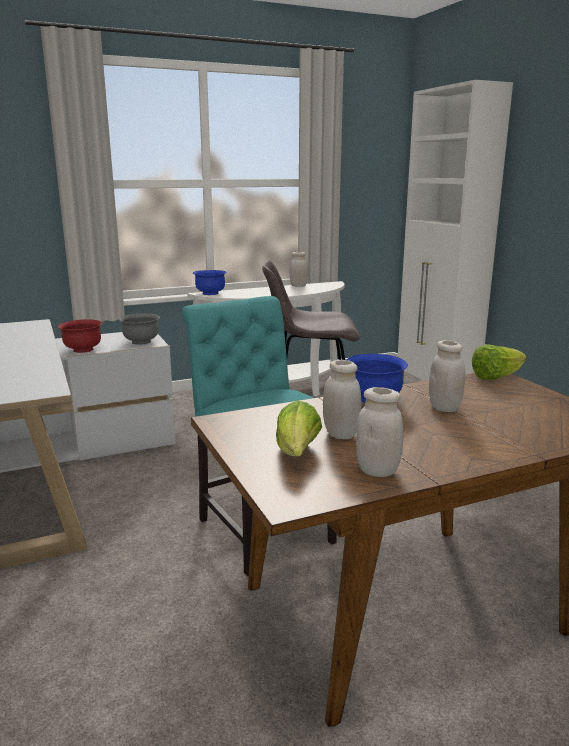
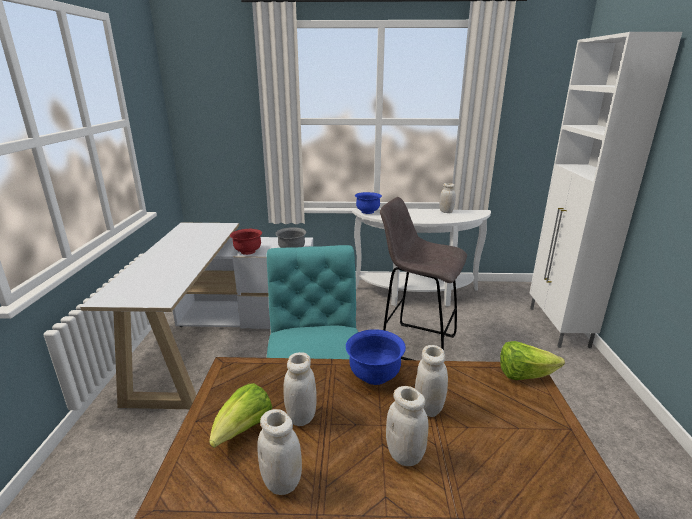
camera: 25 degrees right, 5 degrees up
(459, 435) = (405, 455): none -> white jar

